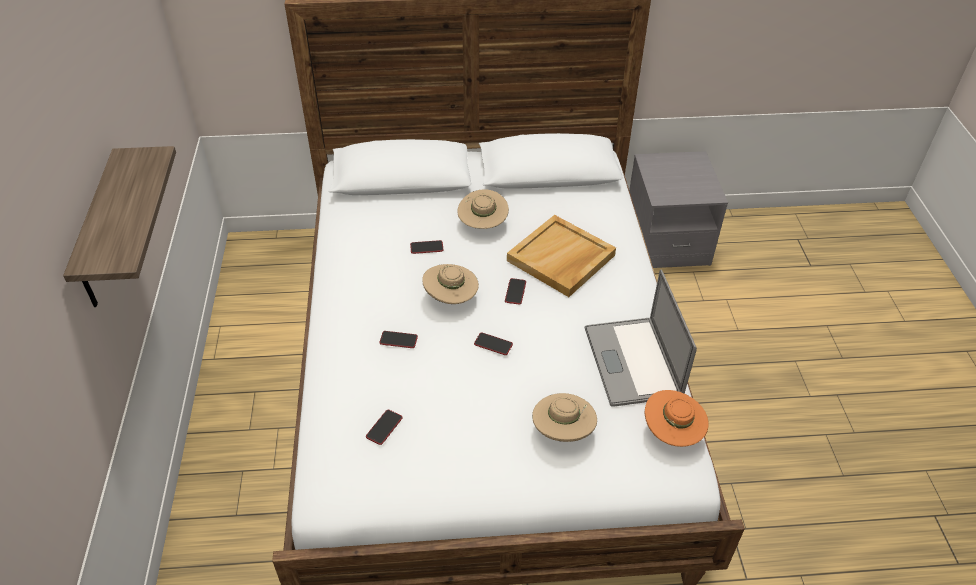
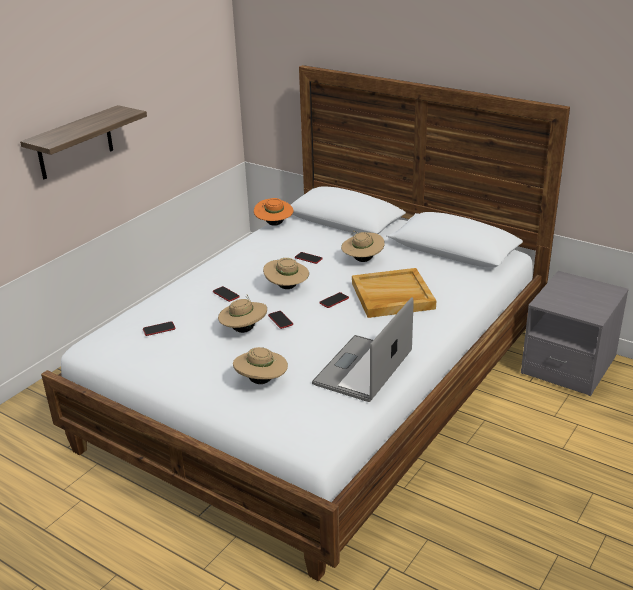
camera: 40 degrees right, 15 degrees down
(472, 377) = (244, 330): none -> beige hat
(672, 432) = (335, 417): orange hat -> orange hat (274, 224)

